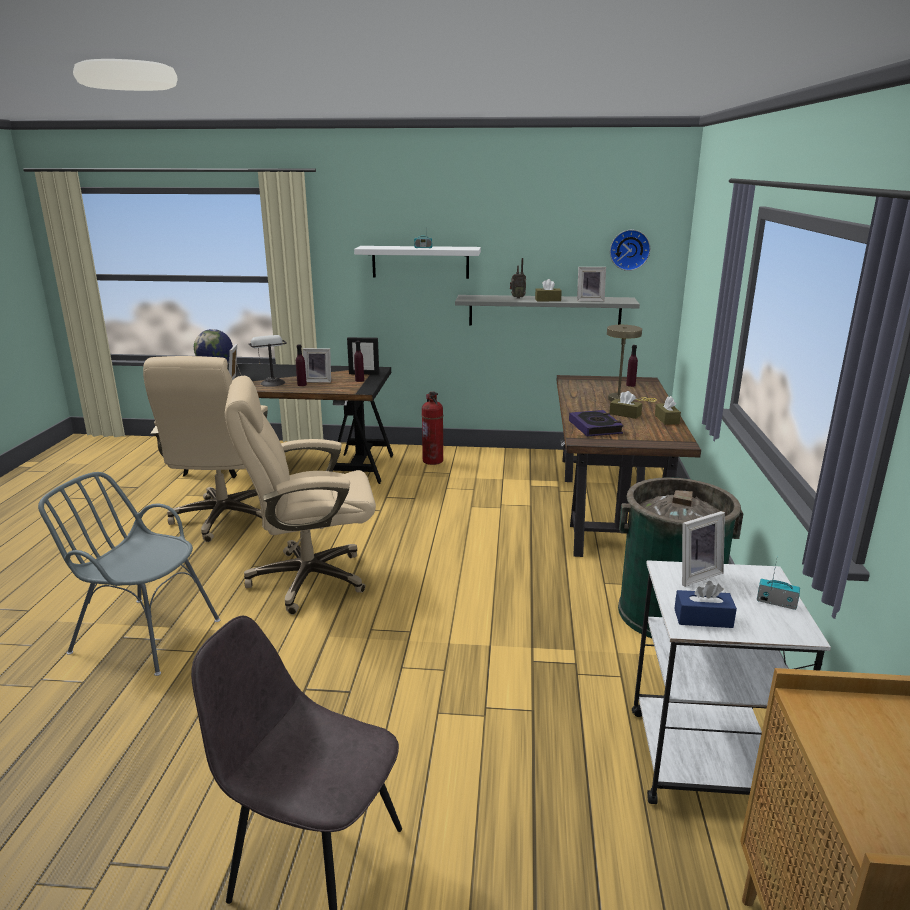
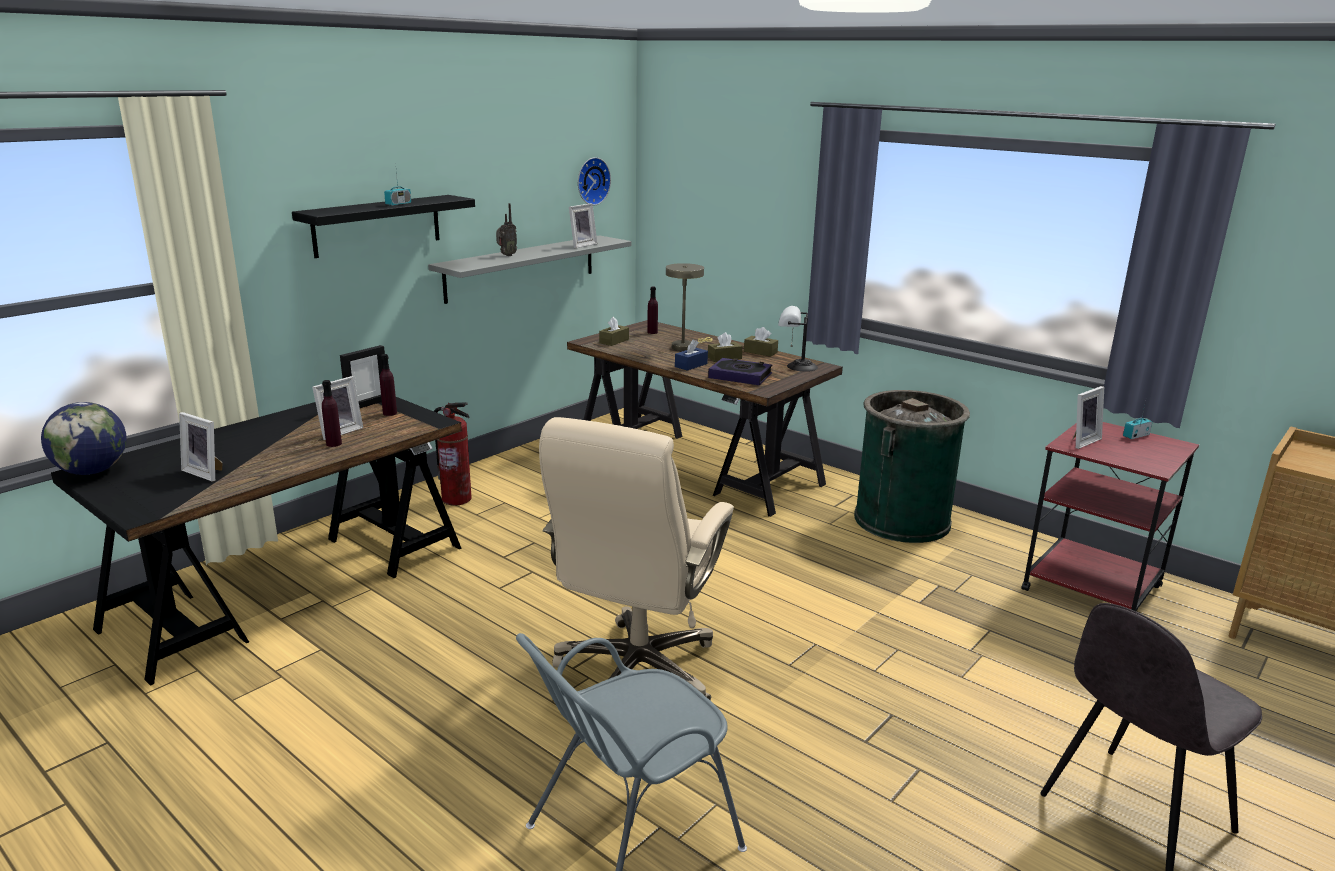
camera: 55 degrees left, 0 degrees up
(224, 516) = (367, 684): beige office chair -> none
(271, 381) = (273, 456): table lamp -> table lamp (795, 366)
(420, 262) = (377, 225): white shelf -> black shelf
(548, 300) = (545, 252): brown tissue box -> brown tissue box (614, 341)
(695, 574) = (1080, 441): picture frame -> picture frame turned 45 degrees clockwise
(703, 618) = (1146, 460): blue tissue box -> blue tissue box (691, 365)
(703, 761) = (1093, 589): white cart -> red cart

